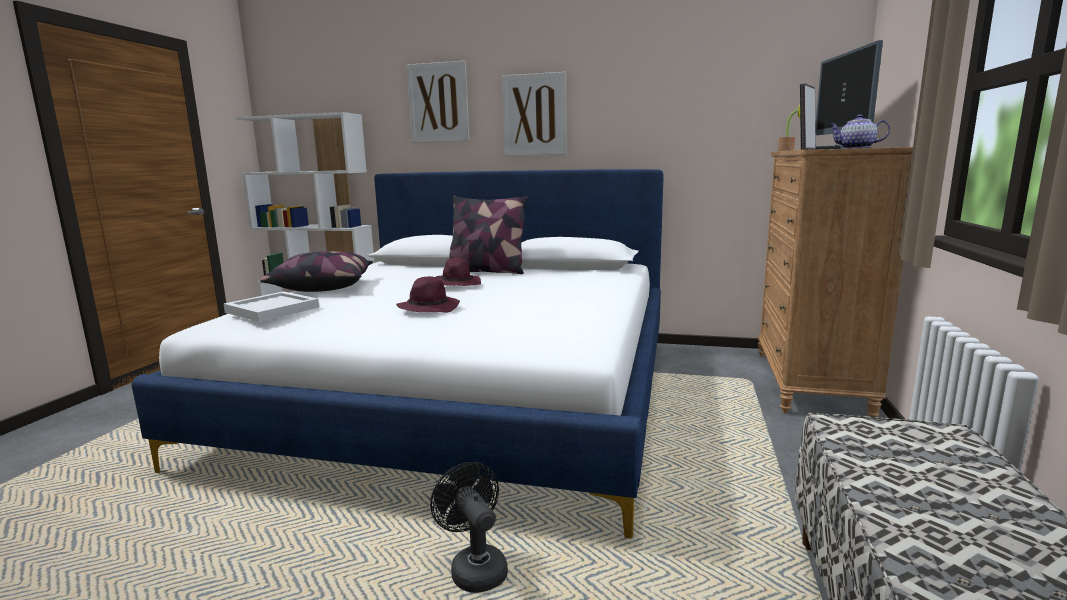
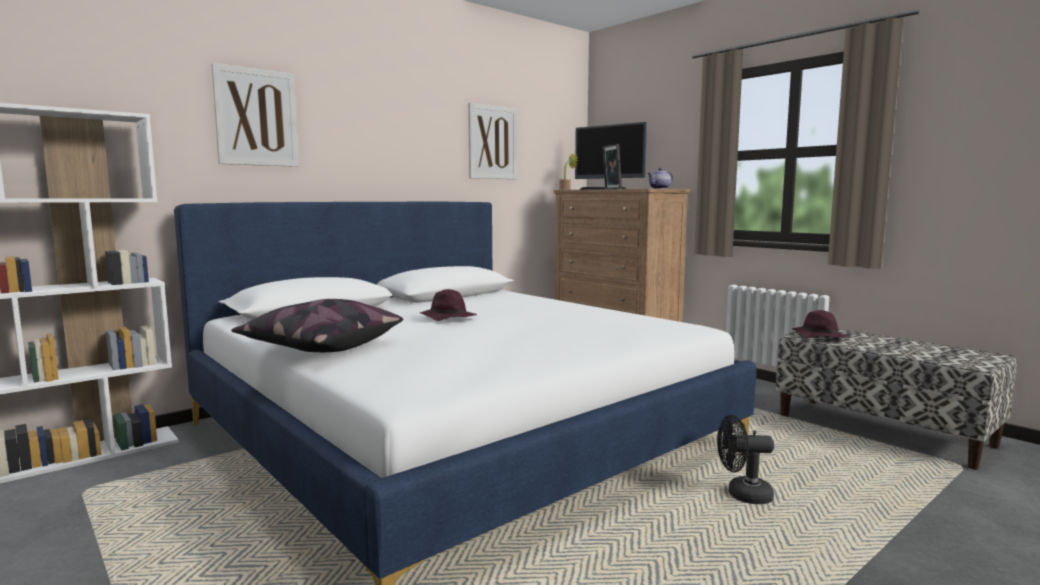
camera: 55 degrees left, 5 degrees down
(272, 310) = (419, 364): white tray -> none
(429, 308) = (516, 333): purple hat -> purple hat (818, 336)
(487, 271) = (405, 308): pillow -> none
(534, 115) = (370, 144): picture -> picture (492, 142)

